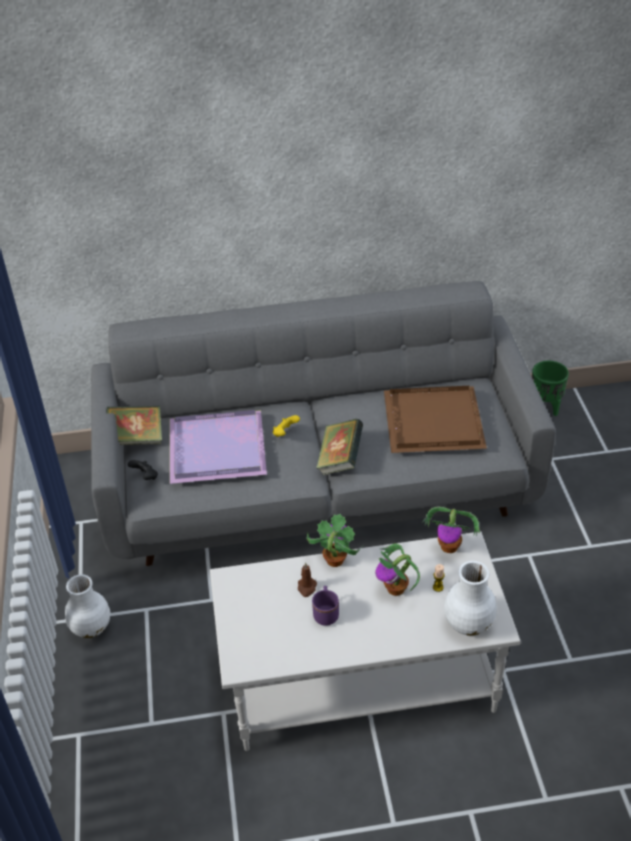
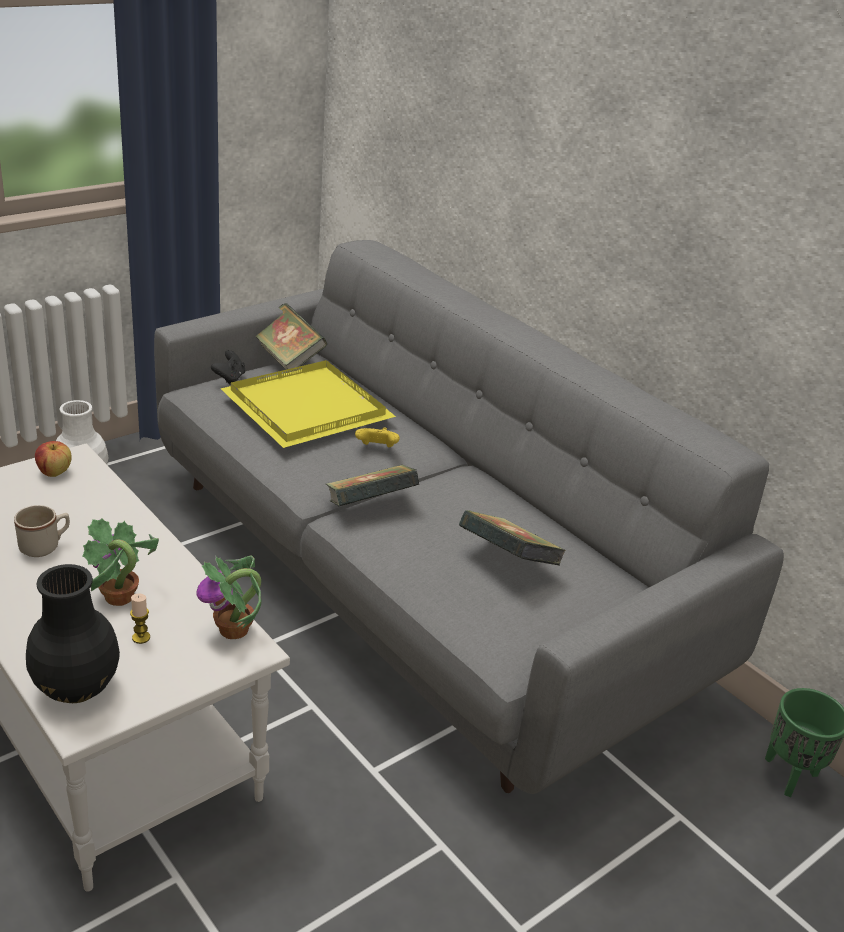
camera: 55 degrees right, 10 degrees down
(218, 447) = (310, 408): purple tray -> yellow tray
(240, 592) = (54, 472): none -> apple
(306, 588) = (85, 520): brown candle -> none
(326, 613) = (45, 546): purple mug -> beige mug
(334, 560) = (148, 530): potted plant -> none
(431, 420) = (507, 562): brown tray -> book
(468, 624) = (75, 687): white vase -> black vase

